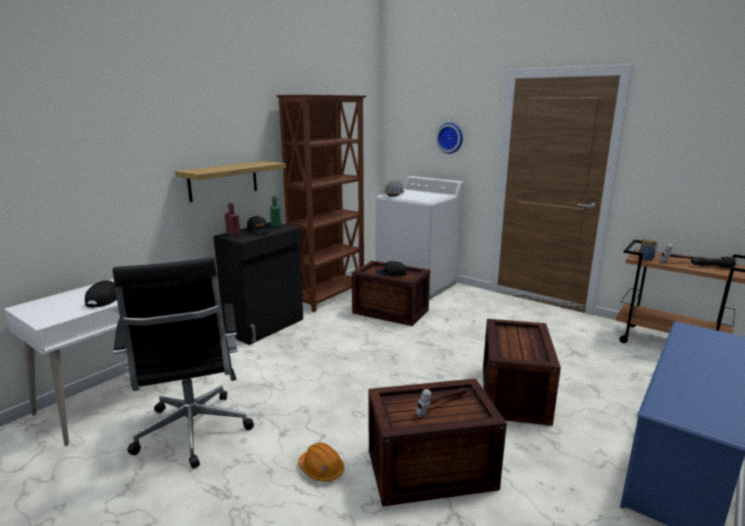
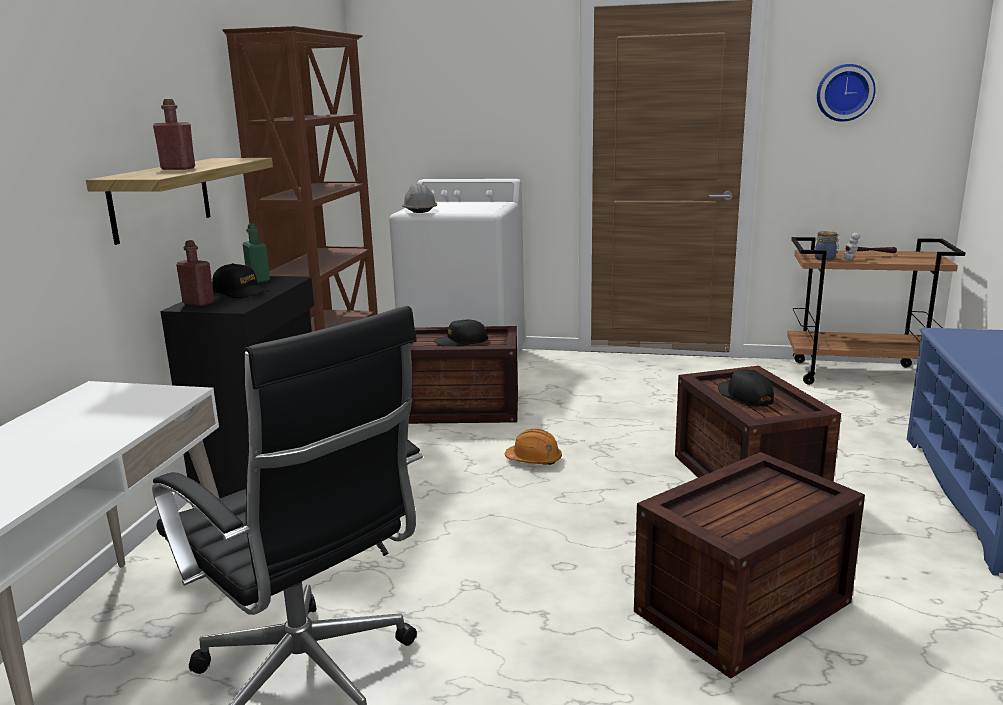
camera: 25 degrees left, 0 degrees up
(106, 299) = (58, 458): black cap -> black cap (744, 396)
(225, 167) = (178, 168): none -> red bottle
(321, 469) = (592, 662): orange hard hat -> orange hard hat (534, 460)
(442, 405) = (758, 498): hammer -> none
(450, 138) = (489, 108): wall clock -> wall clock (844, 92)
(711, 267) = (904, 257): black flashlight -> none

